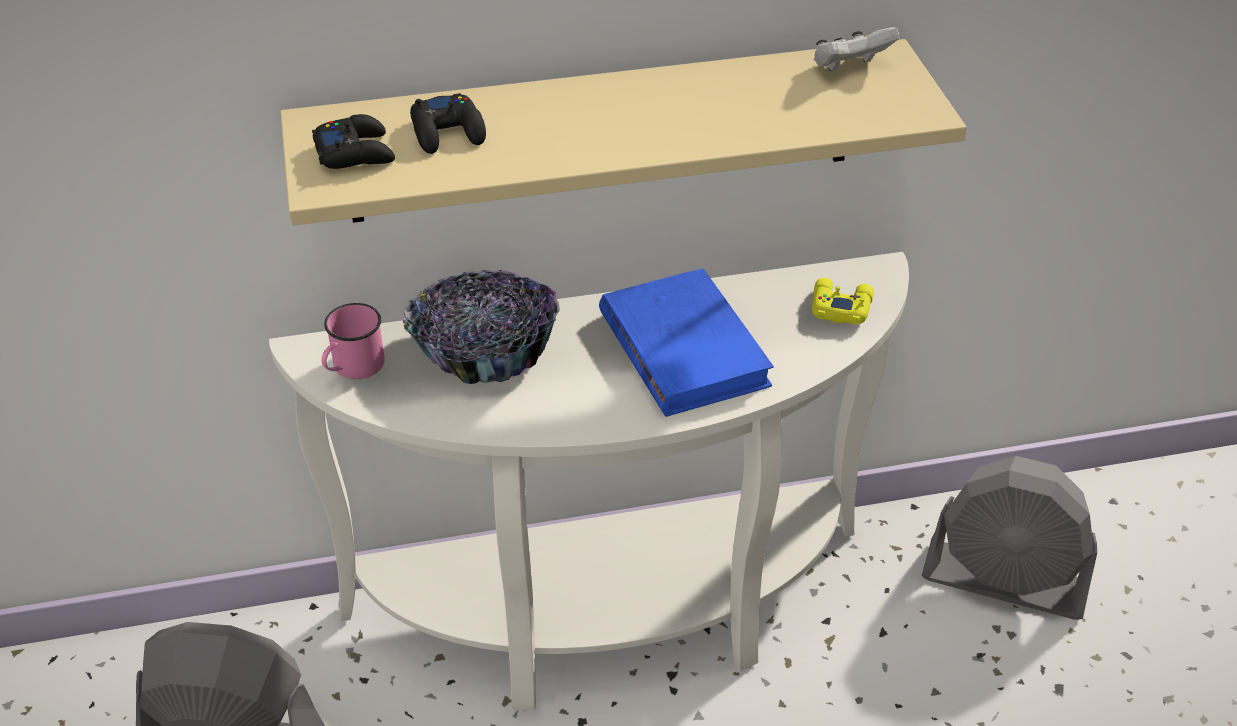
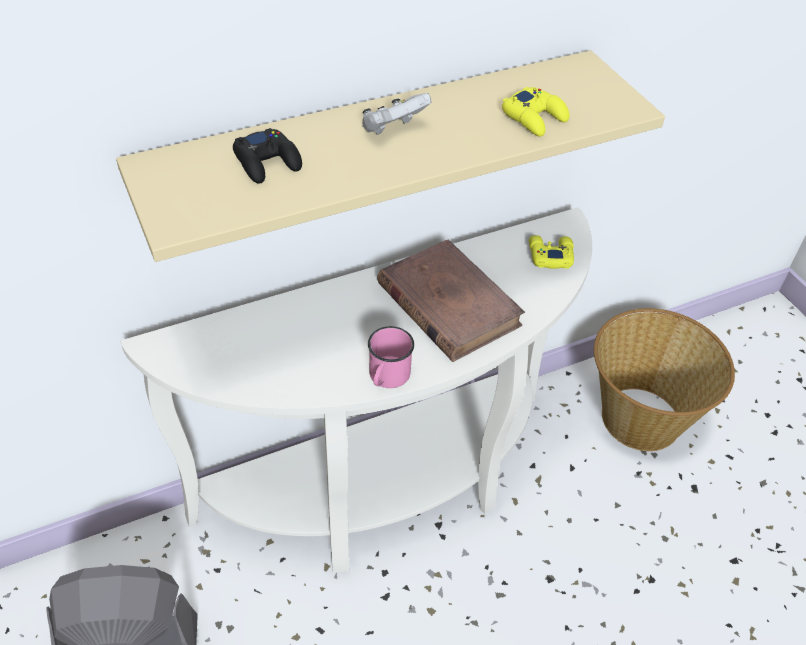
camera: 15 degrees left, 5 degrees up
(353, 367) = (196, 356): pink mug -> pink mug (387, 378)
(355, 152) = (194, 189): black game controller -> none
(485, 350) = (298, 326): bowl -> none
(683, 349) = (448, 304): blue book -> brown book
(793, 113) = (534, 118): none -> yellow game controller
(850, 67) = (561, 76): white game controller -> white game controller (393, 129)
(1005, 581) = (640, 417): grey fan -> basket

